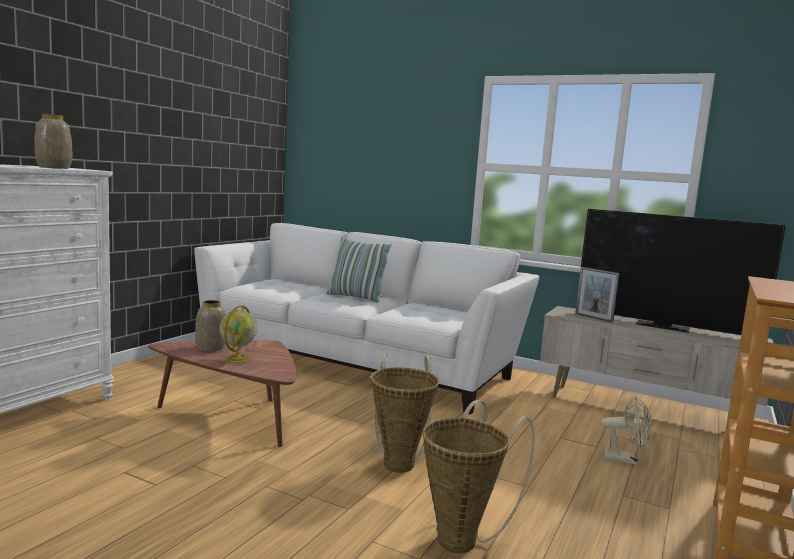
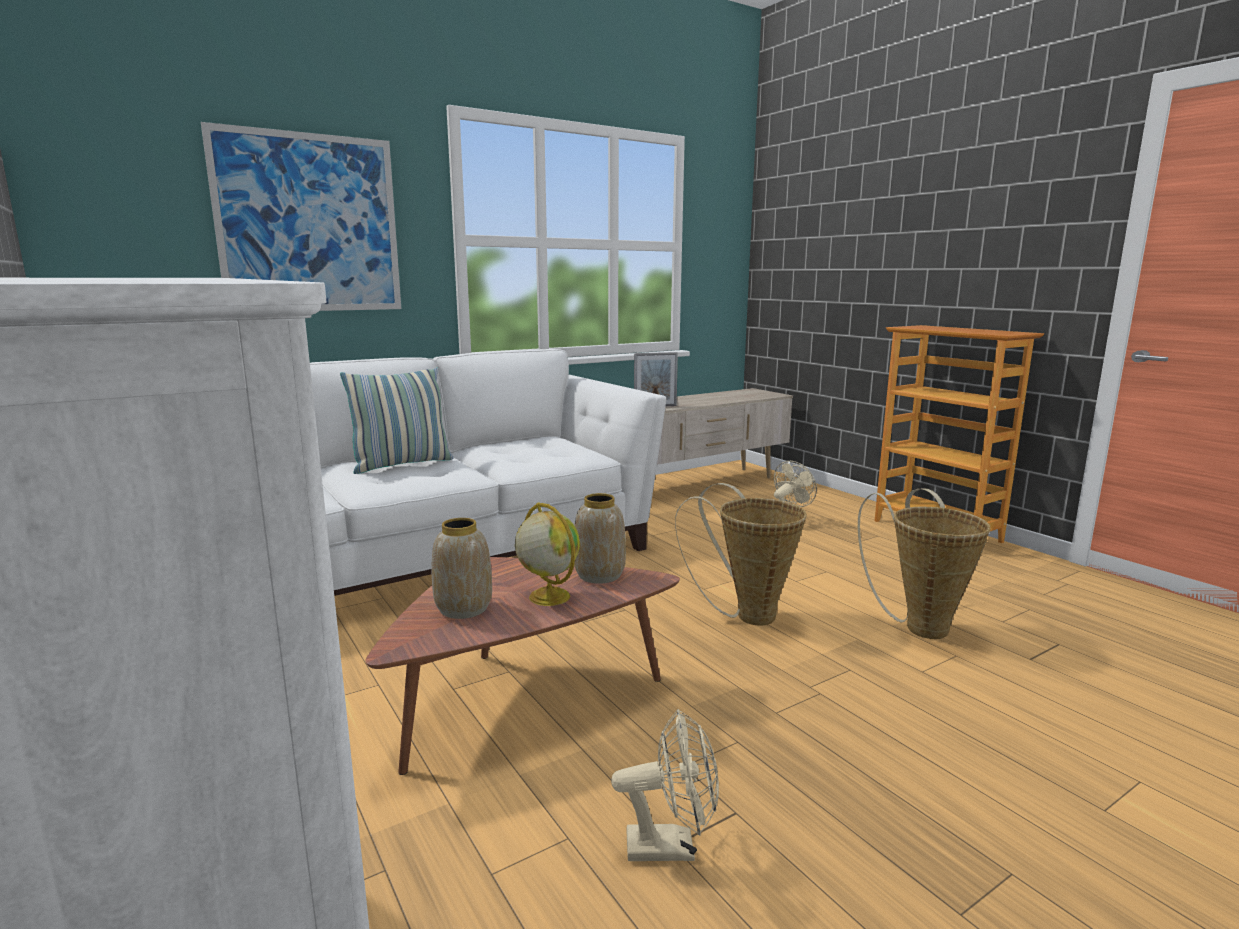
camera: 60 degrees left, 5 degrees up
(54, 168) = (145, 277): vase -> vase (600, 575)
(123, 471) = (671, 846): none -> beige fan
(394, 155) = (309, 224): none -> picture
(664, 326) = (698, 398): television -> none

